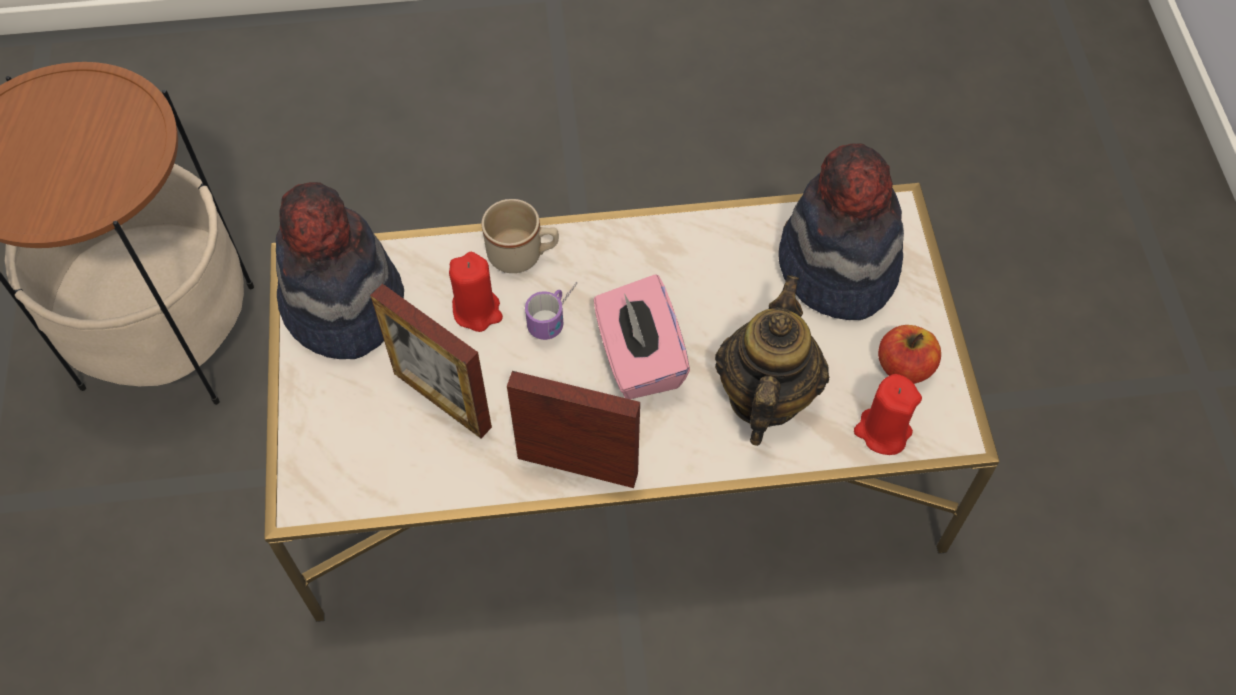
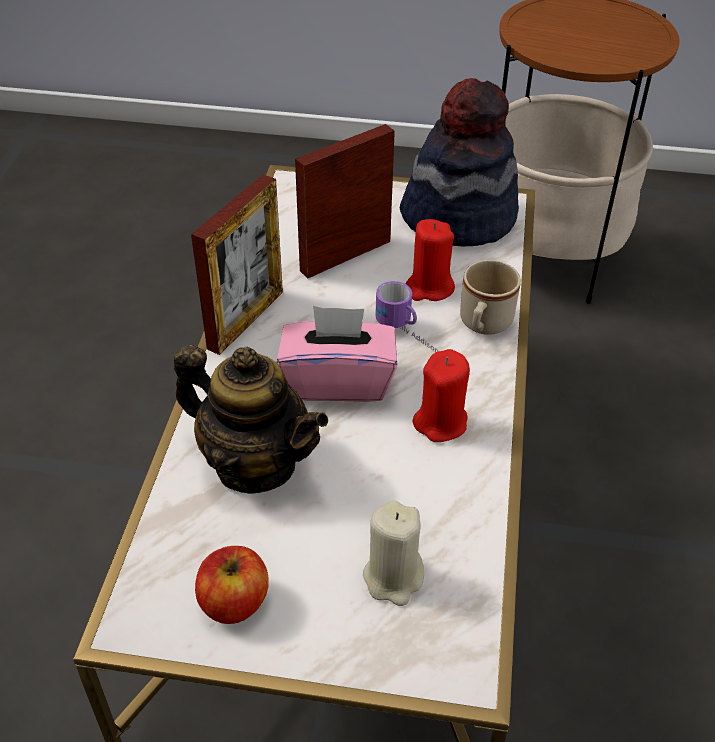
camera: 105 degrees right, 15 degrees down
(836, 268) = (393, 577): hat -> beige candle
(882, 431) = (166, 552): red candle -> red candle (441, 422)

